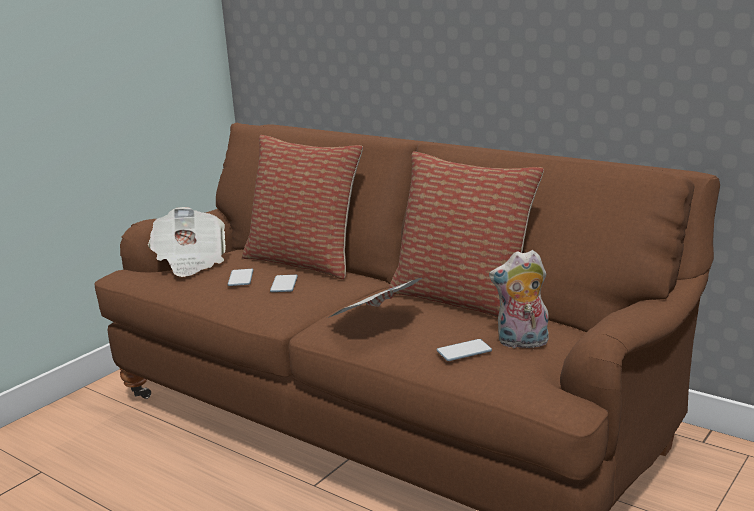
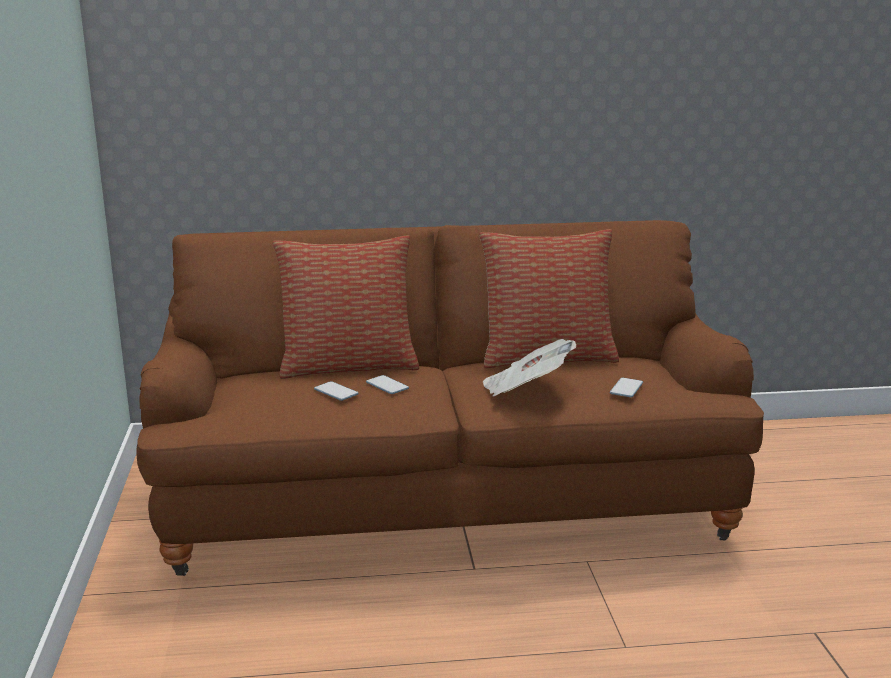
camera: 45 degrees left, 0 degrees up
(190, 262) = (246, 393): newspaper -> none
(522, 343) = (642, 373): plush toy -> none

